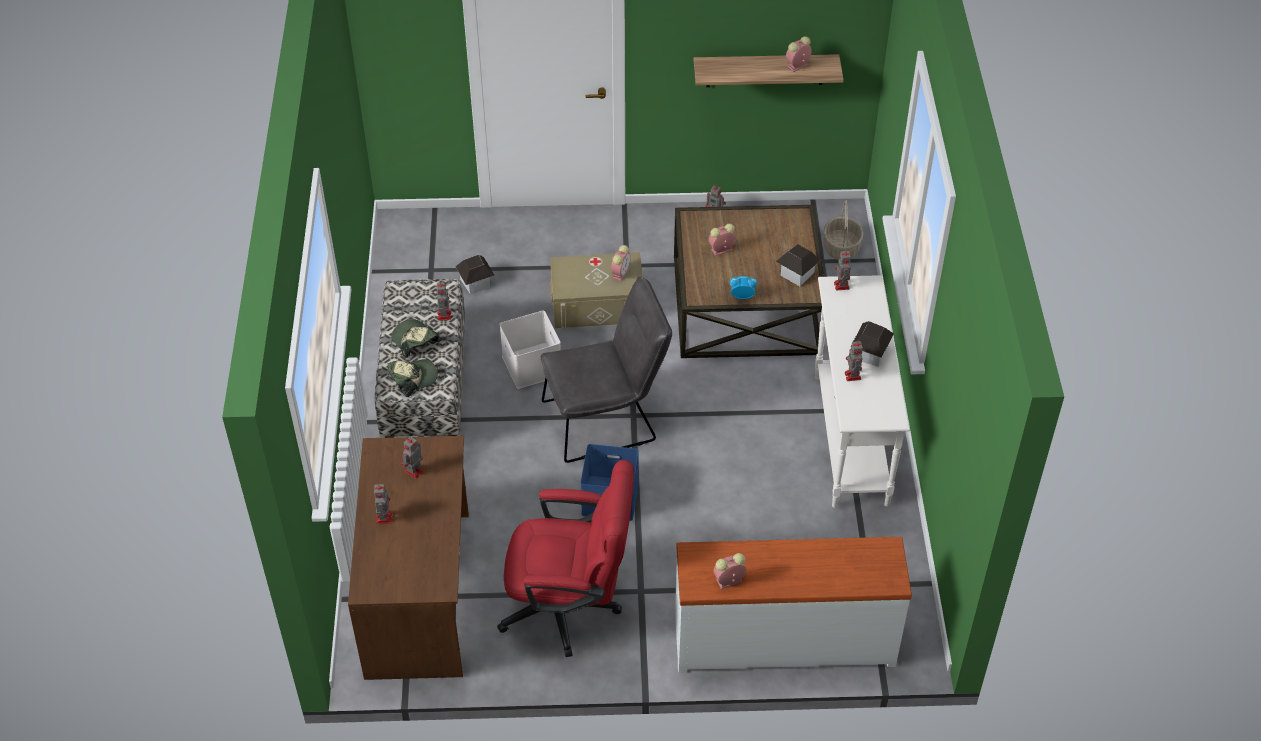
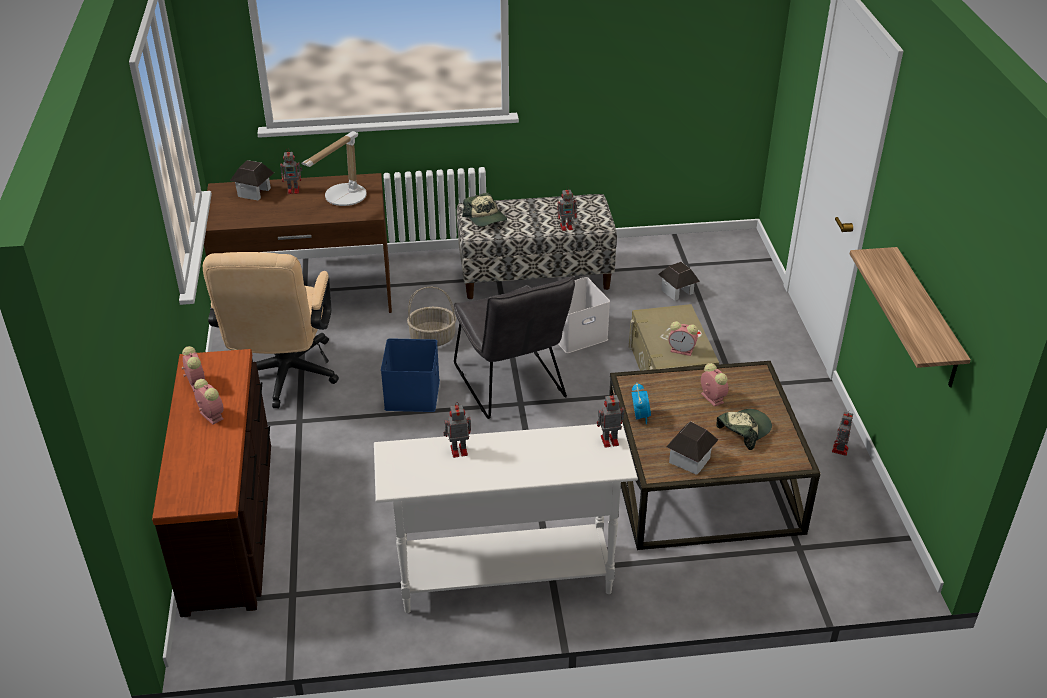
camera: 85 degrees right, 10 degrees down
(414, 472) = (342, 199): toy robot -> table lamp
(415, 341) = (531, 215): cap -> cap (743, 430)
(570, 608) = (284, 378): red office chair -> beige office chair
(783, 638) = (230, 524): white dresser -> brown dresser
(797, 66) = (923, 324): alarm clock -> alarm clock (210, 415)
(841, 248) = (828, 567): basket -> basket (432, 338)
(870, 353) = (496, 465): toy house -> toy house (254, 192)

